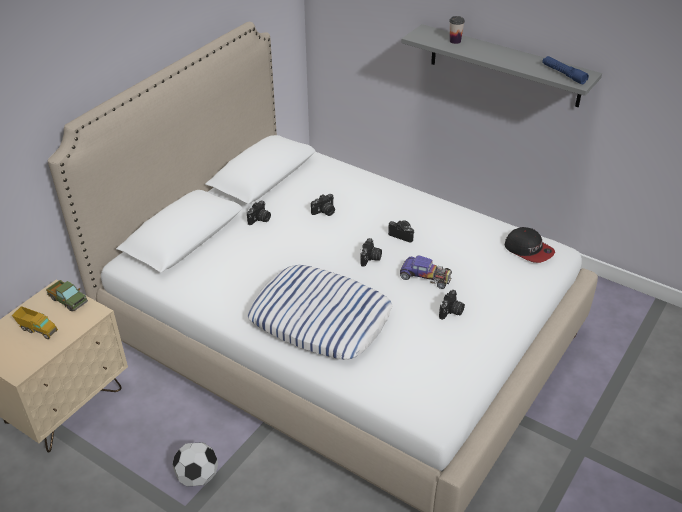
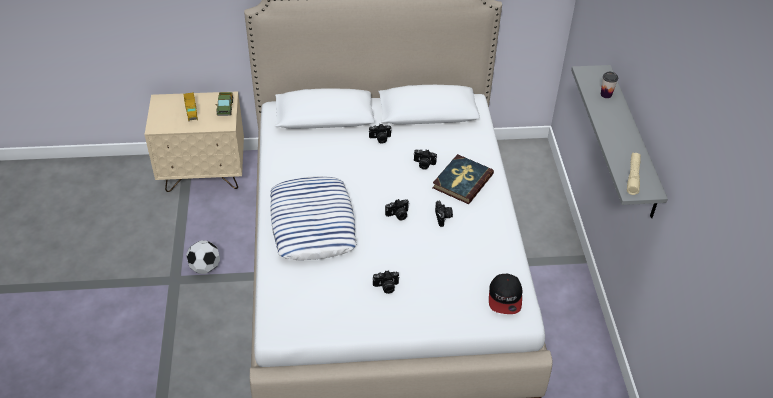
camera: 50 degrees right, 5 degrees up
(371, 202) = (462, 181): none -> book
(425, 276) = (410, 254): toy car -> none
(563, 74) = (633, 176): blue flashlight -> beige flashlight

